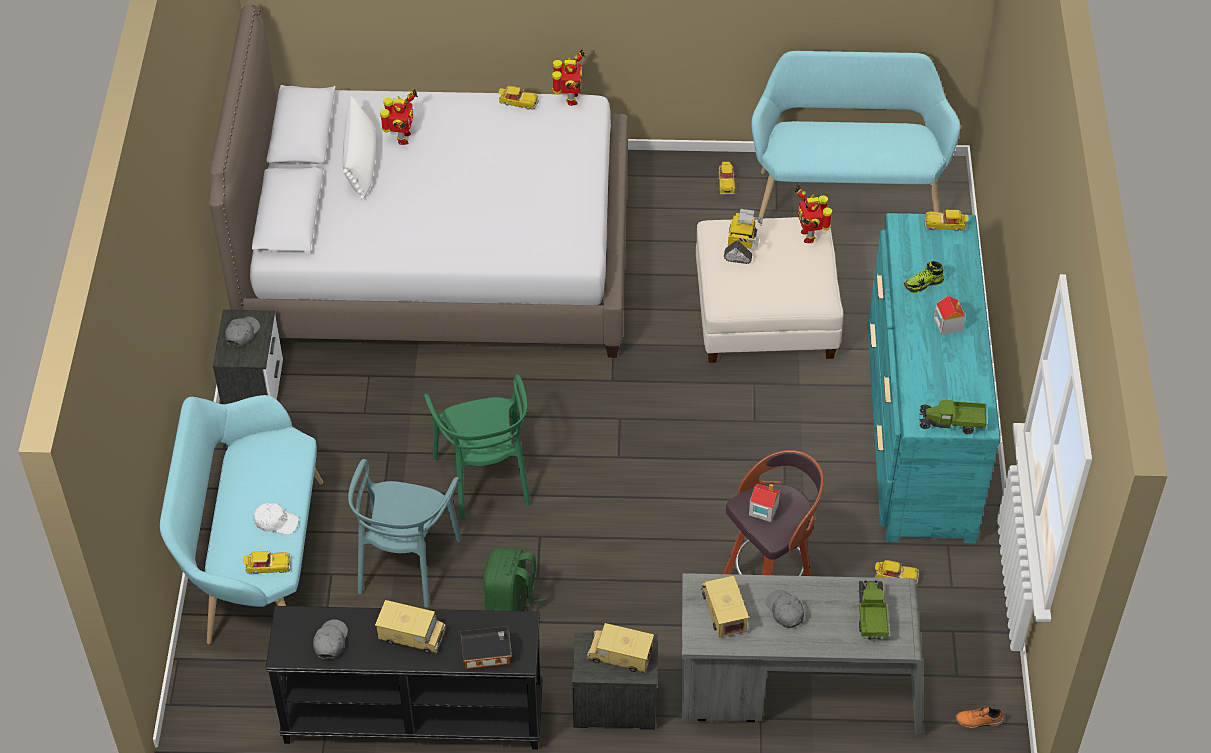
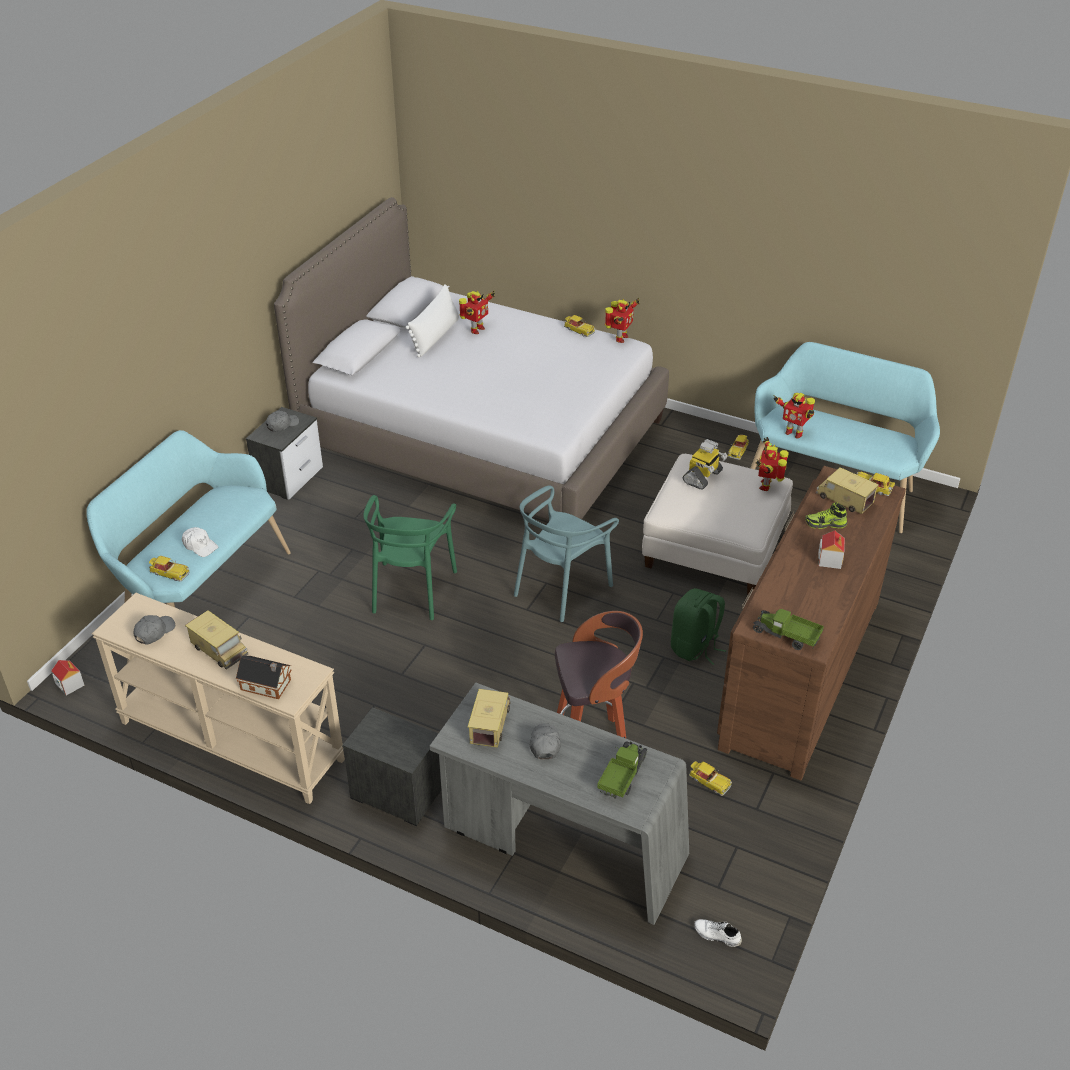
camera: 25 degrees right, 10 degrees down
(406, 563) = (309, 628): turquoise chair -> turquoise chair (561, 588)
(412, 718) = (230, 742): black console table -> beige console table
(511, 606) = (367, 687): green backpack -> green backpack (695, 647)
(620, 655) = (397, 739): toy truck -> toy truck (844, 499)
(763, 509) = (583, 660): toy house -> toy house (70, 684)
(807, 162) = (793, 433): none -> toy robot
(919, 429) = (800, 672): turquoise dresser -> brown dresser
(978, 721) = (716, 936): orange shoe -> white shoe

